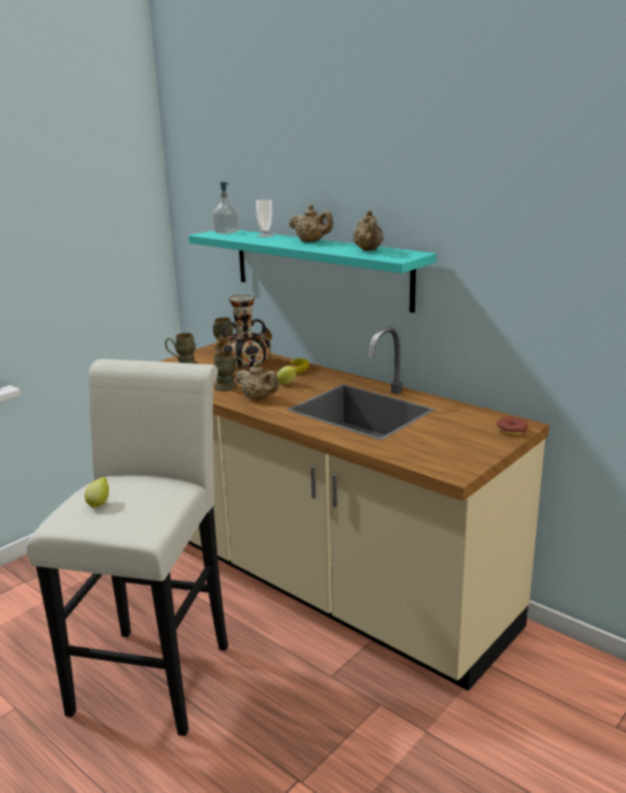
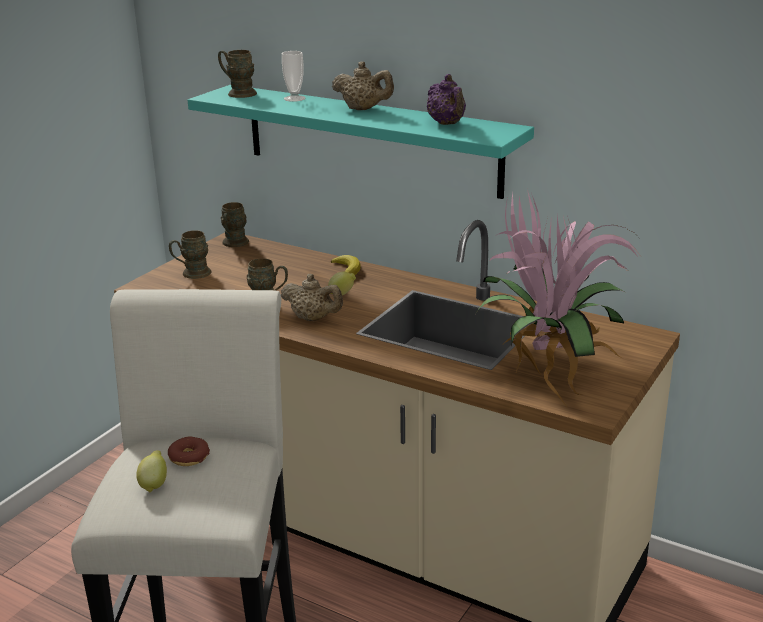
camera: 10 degrees left, 5 degrees up
(226, 232) = (237, 93): soap dispenser -> brown mug
(246, 362) = (275, 264): vase -> none
(368, 250) = (447, 124): beige teapot -> purple teapot
(428, 443) = (549, 370): none -> potted plant
(511, 431) = (640, 346): donut -> donut (189, 457)

